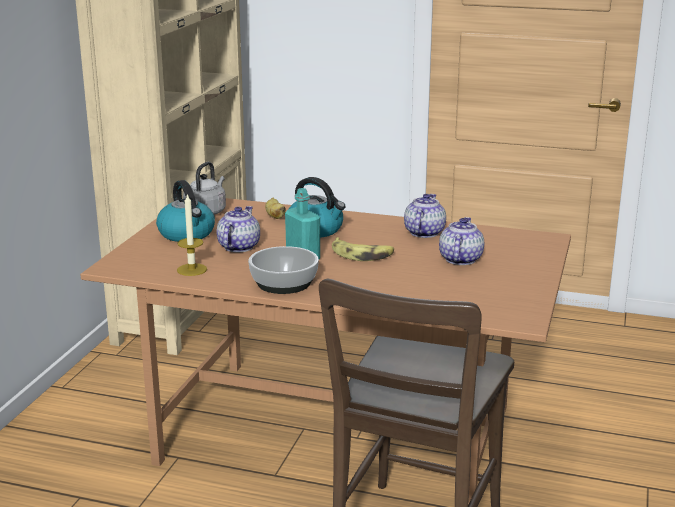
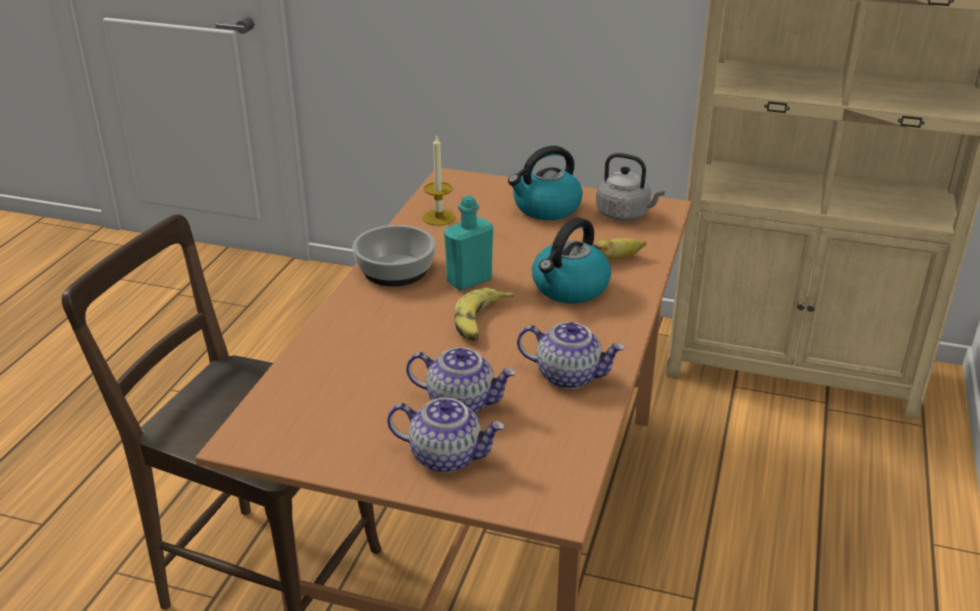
camera: 90 degrees right, 10 degrees up
(238, 247) = (507, 239): teapot -> teapot (447, 456)

